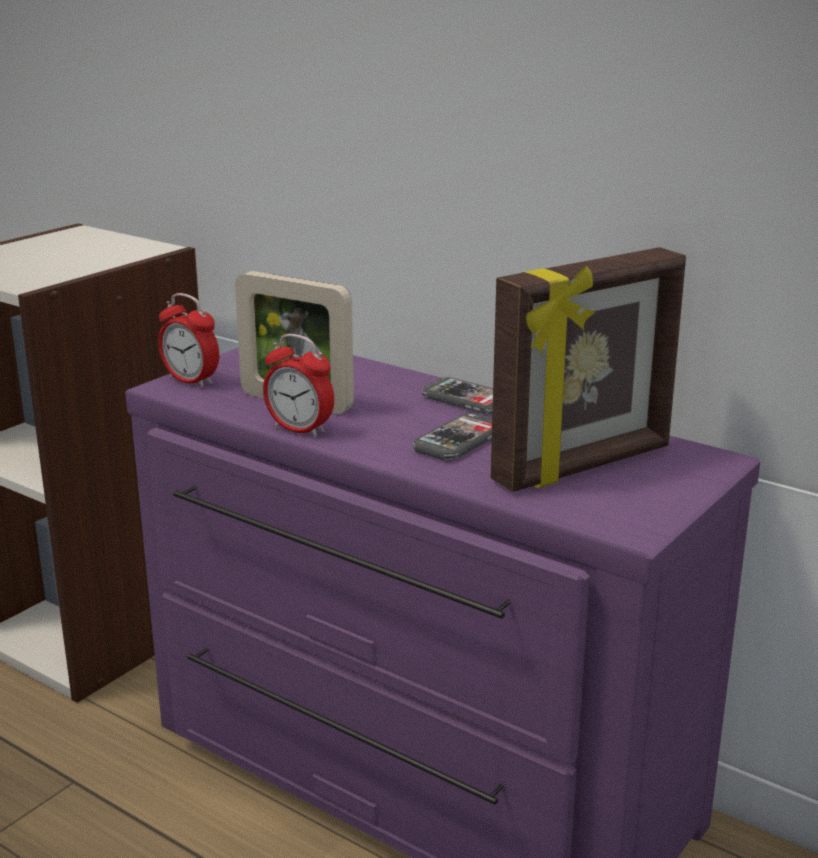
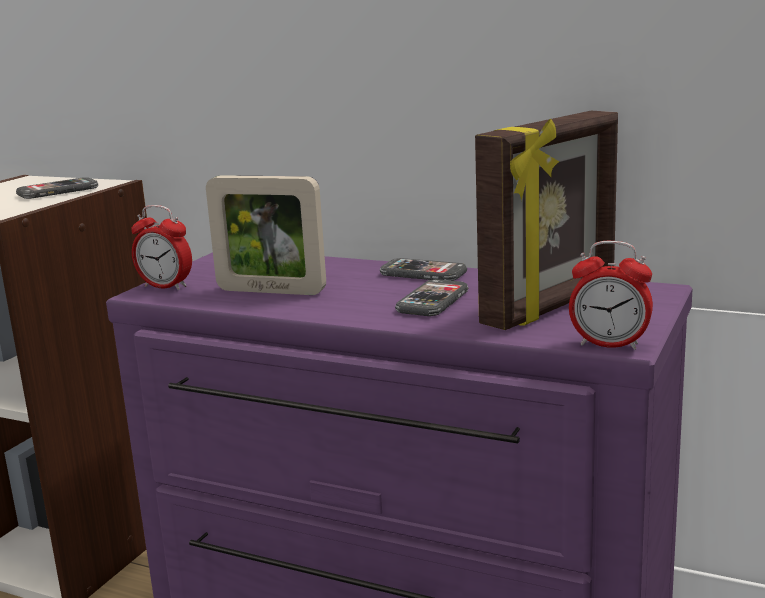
camera: 10 degrees left, 5 degrees down
(101, 255) = (58, 191): none -> phone
(300, 430) = (285, 309): alarm clock -> alarm clock (609, 345)

